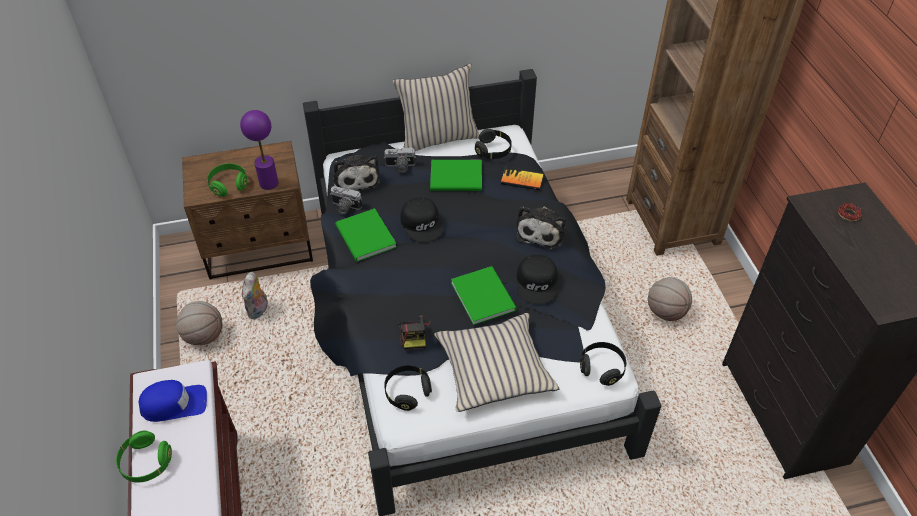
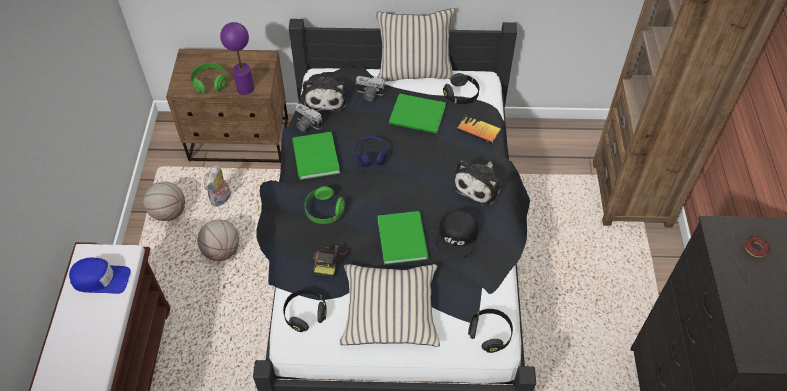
camera: 15 degrees right, 5 degrees up
(146, 463) = (62, 326): green headphones -> green headphones (324, 211)
(422, 223) = (371, 155): black cap -> blue headphones
(665, 312) = (593, 284): basketball -> basketball (222, 251)

